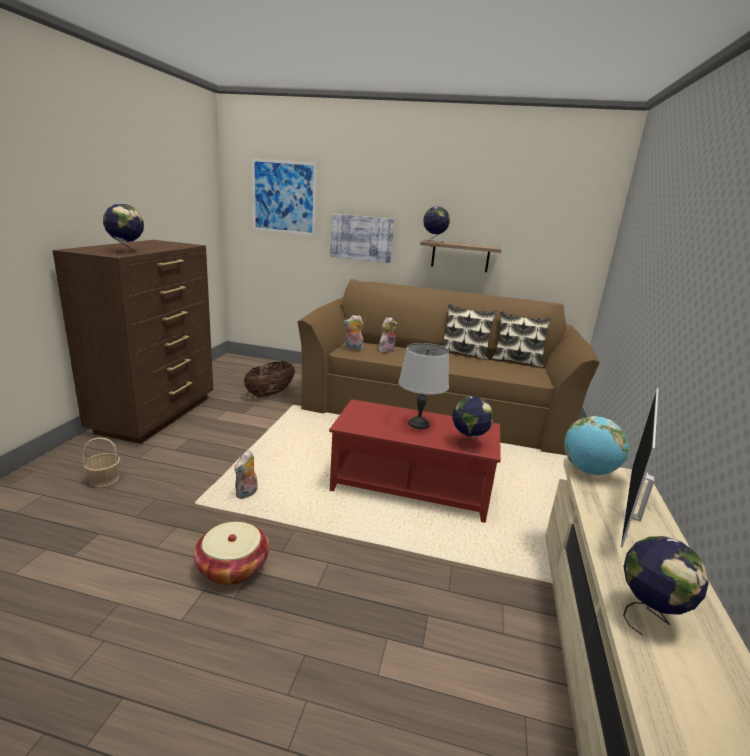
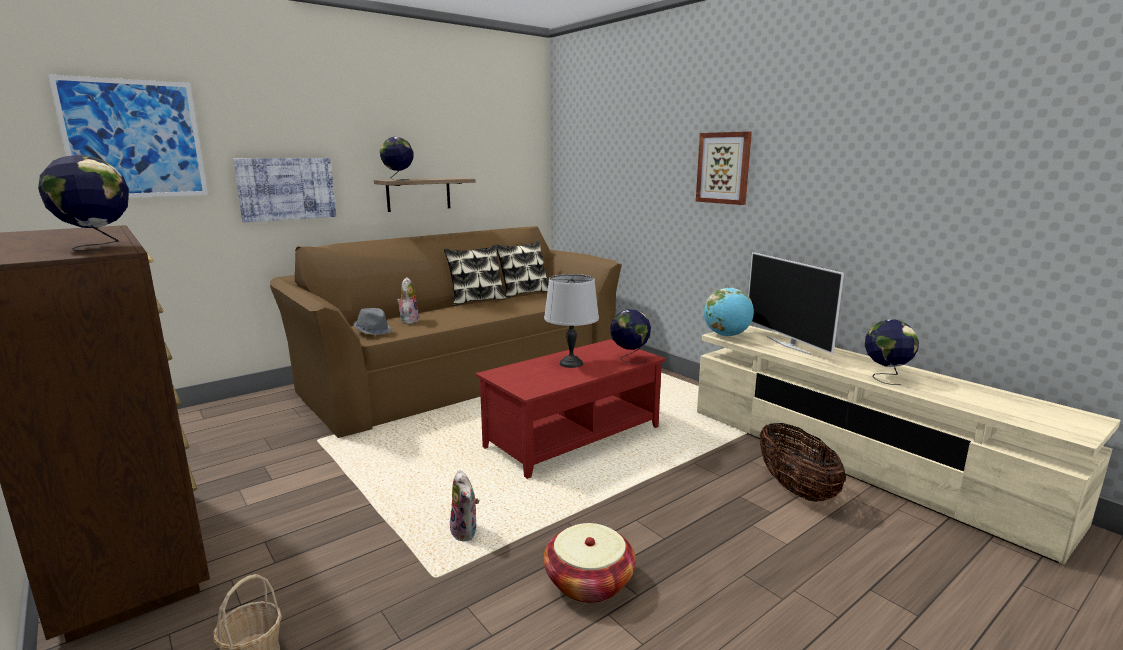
camera: 50 degrees left, 5 degrees down
(270, 394) = (257, 445): basket -> basket (795, 488)
(353, 348) = (373, 331): plush toy -> grey hat
(697, 276) = (724, 168): none -> picture

